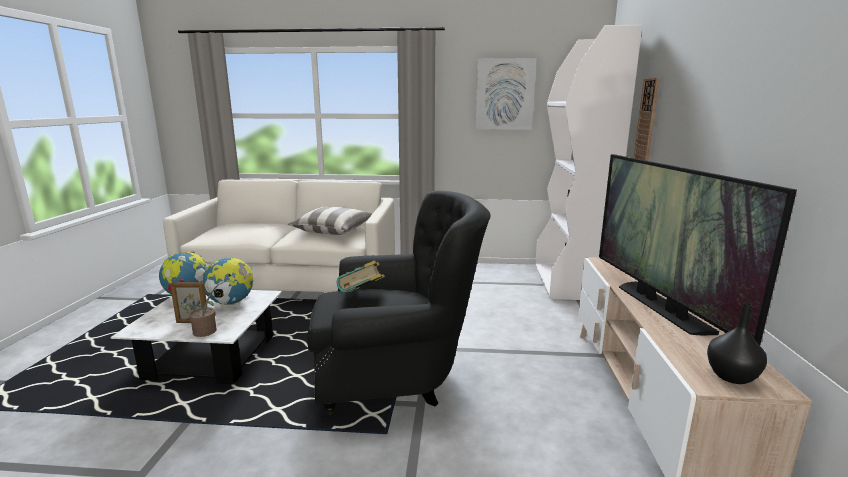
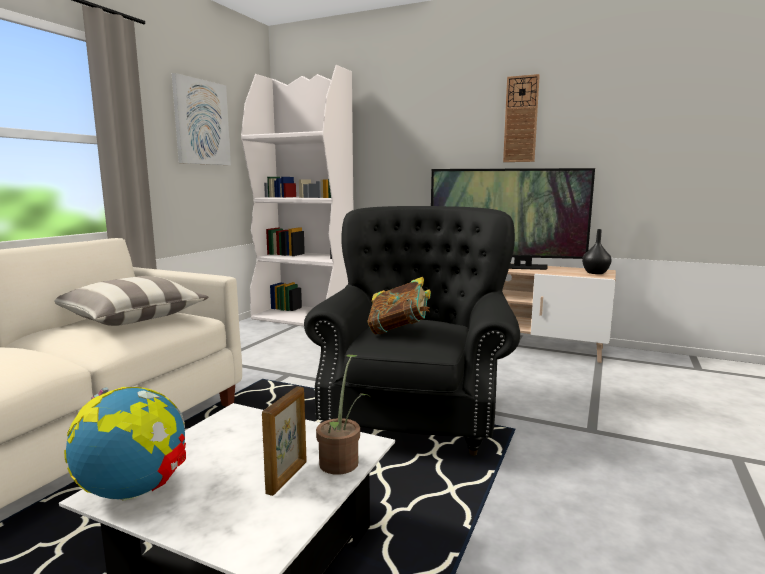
camera: 70 degrees left, 5 degrees down
(230, 303) = (237, 443): globe -> none
(646, 124) = (375, 154): wall clock -> wall clock (521, 119)

